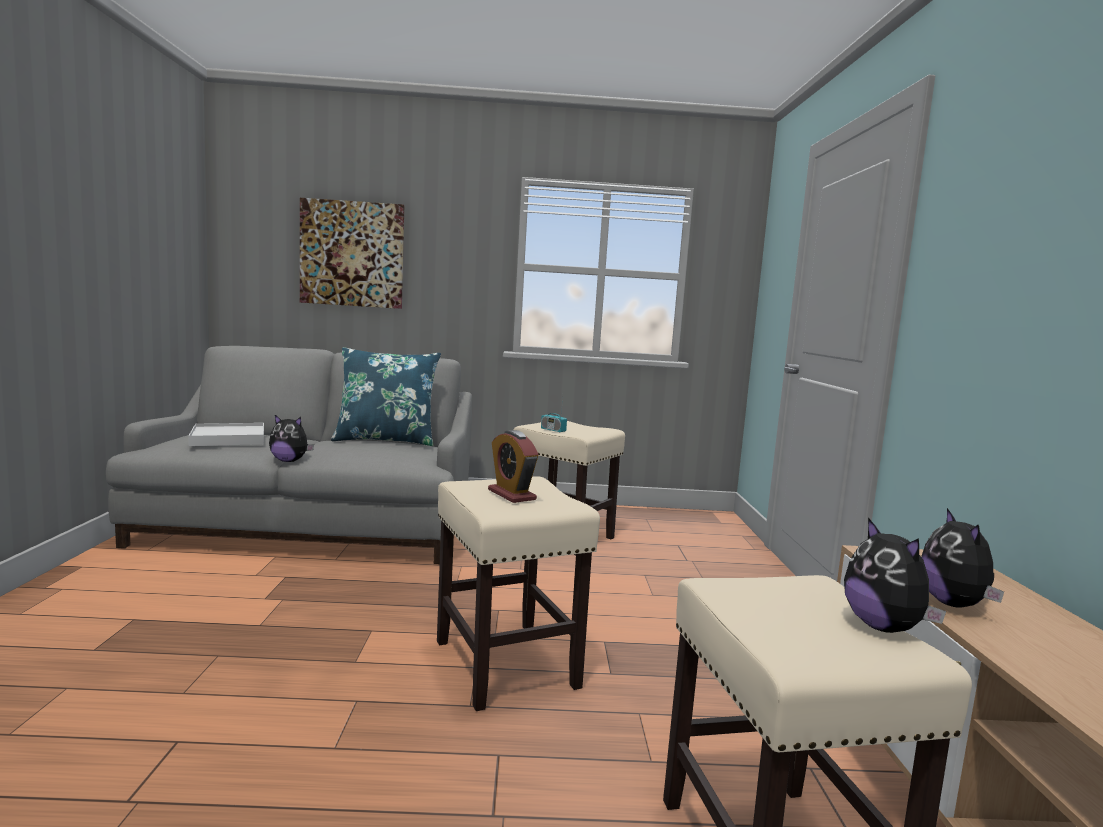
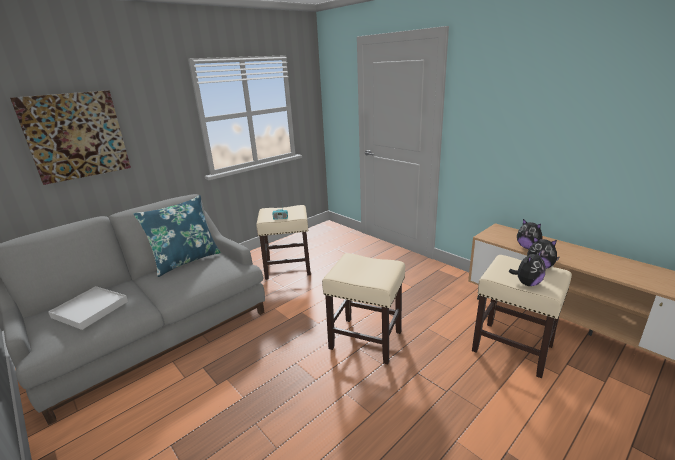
camera: 40 degrees left, 15 degrees up
(289, 461) = (161, 303): plush toy -> plush toy (527, 283)
(511, 494) = (363, 270): alarm clock -> none

